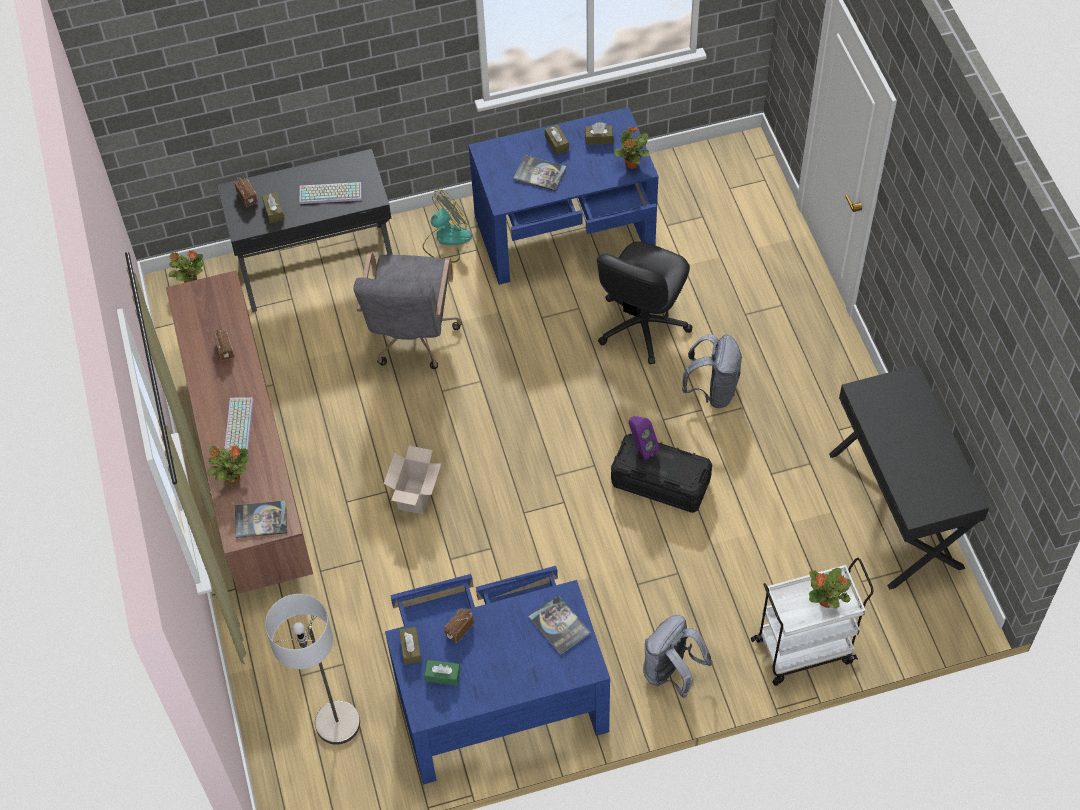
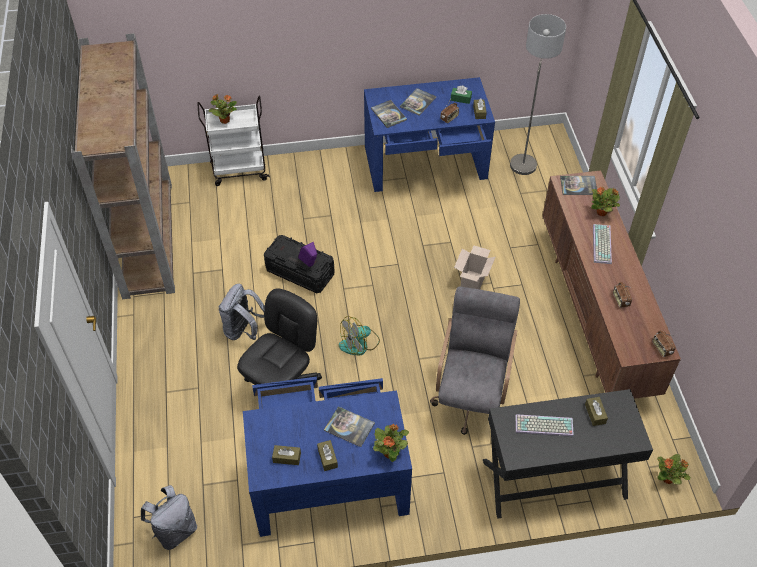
camera: 175 degrees left, 5 degrees down
(247, 198) = (621, 431): radio -> radio (661, 348)
(446, 240) = (437, 490): fan -> fan (359, 344)
(514, 658) = (418, 102): none -> book
(631, 164) = (263, 426): potted plant -> potted plant (390, 452)
(672, 673) = (321, 169): grey backpack -> grey backpack (175, 530)
(896, 510) = (148, 238): black desk -> brown bookcase

